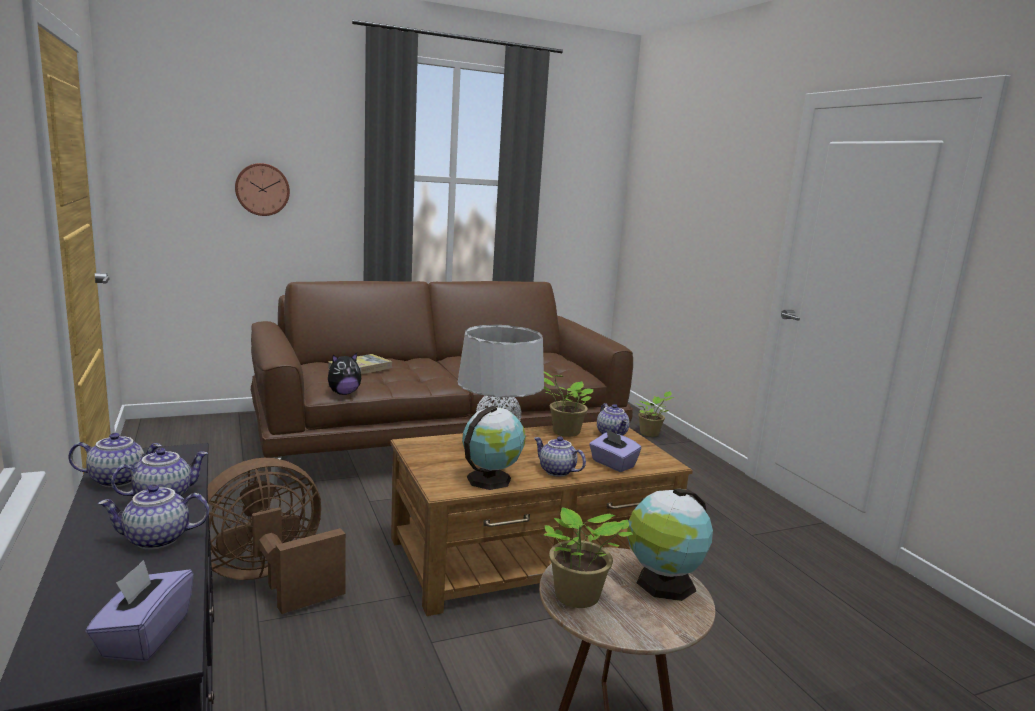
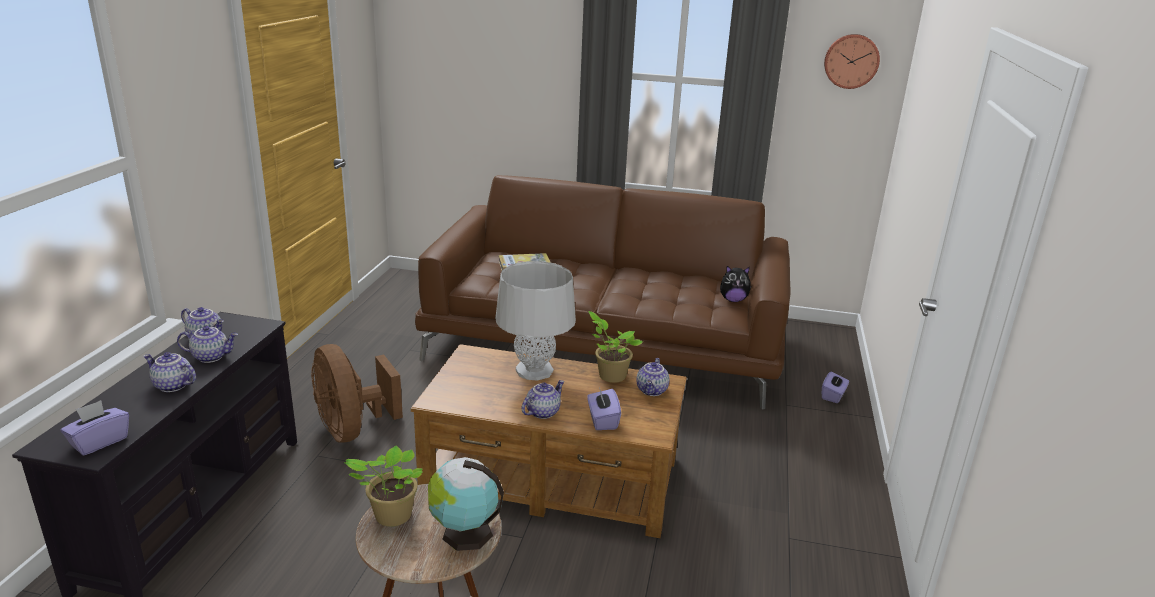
camera: 35 degrees right, 10 degrees up
(262, 189) = (495, 84): wall clock -> wall clock (851, 61)
(270, 581) = (352, 429): brown fan -> brown fan turned 120 degrees counterclockwise
(343, 393) = (483, 289): plush toy -> plush toy (733, 300)
(491, 479) = (481, 402): globe -> none
(556, 471) = (542, 412): teapot -> teapot turned 60 degrees clockwise
(651, 434) = (833, 396): potted plant -> purple tissue box

